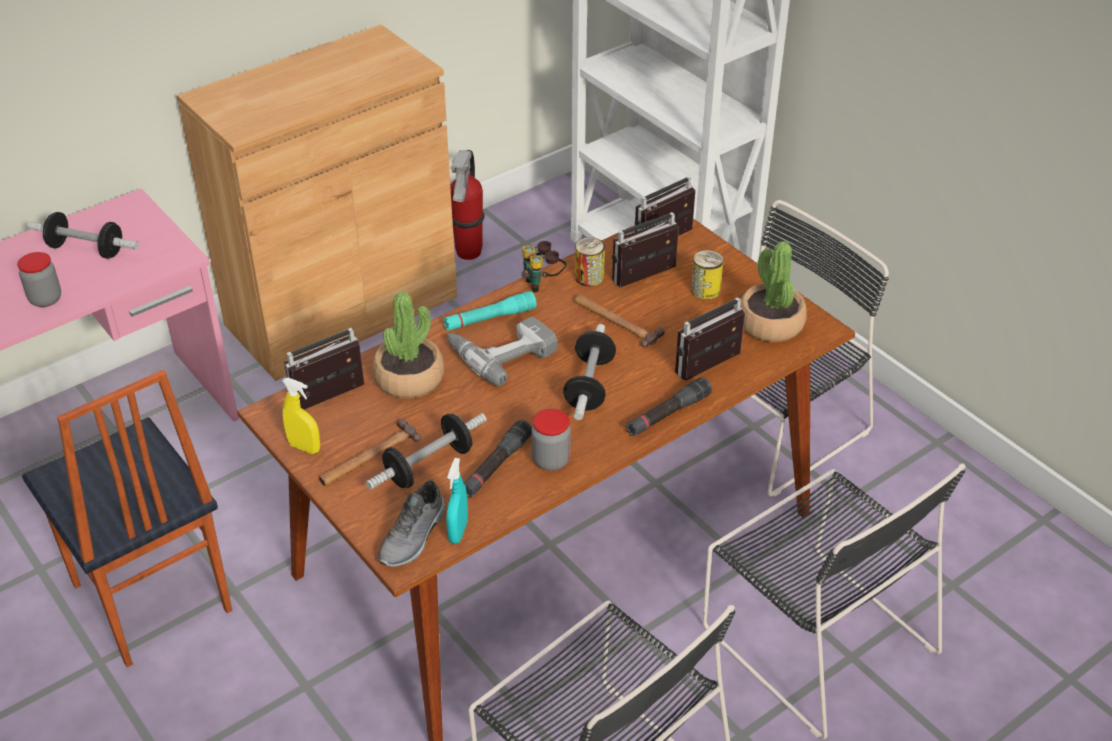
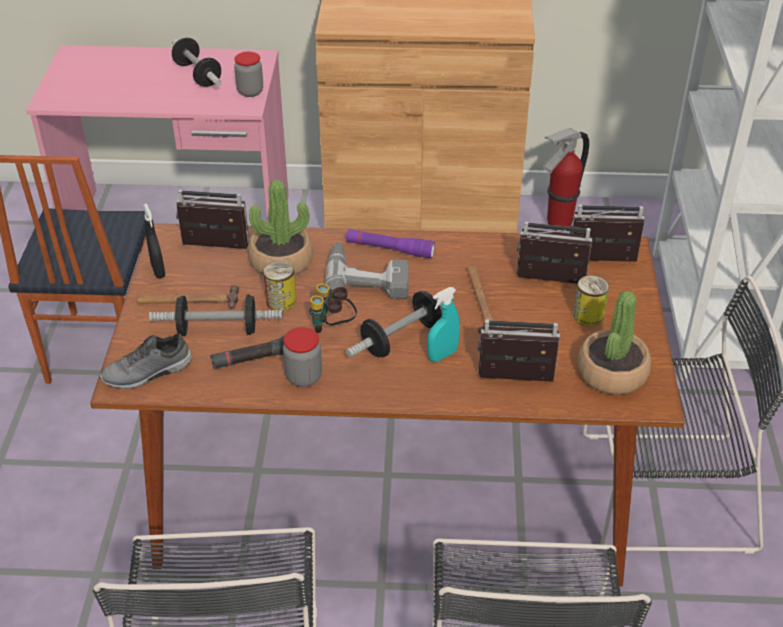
camera: 40 degrees right, 0 degrees up
(45, 299) = (138, 95): jar -> jar (250, 91)
(304, 447) = (158, 270): yellow spray bottle -> black spray bottle
(458, 531) = (179, 388): turquoise spray bottle -> turquoise spray bottle (442, 355)
(490, 319) = (389, 249): turquoise flashlight -> purple flashlight
(543, 283) = (462, 243): binoculars -> binoculars (333, 328)
(589, 277) = (504, 257): can -> can (281, 301)
(668, 414) = (434, 395): black flashlight -> none

